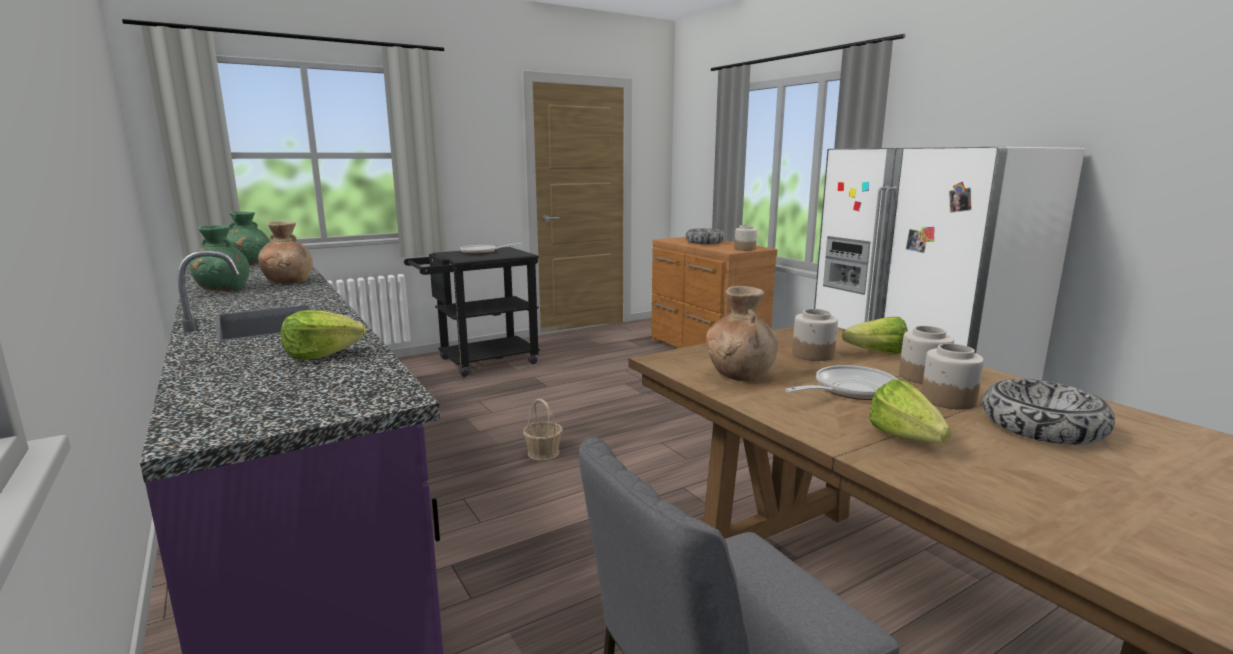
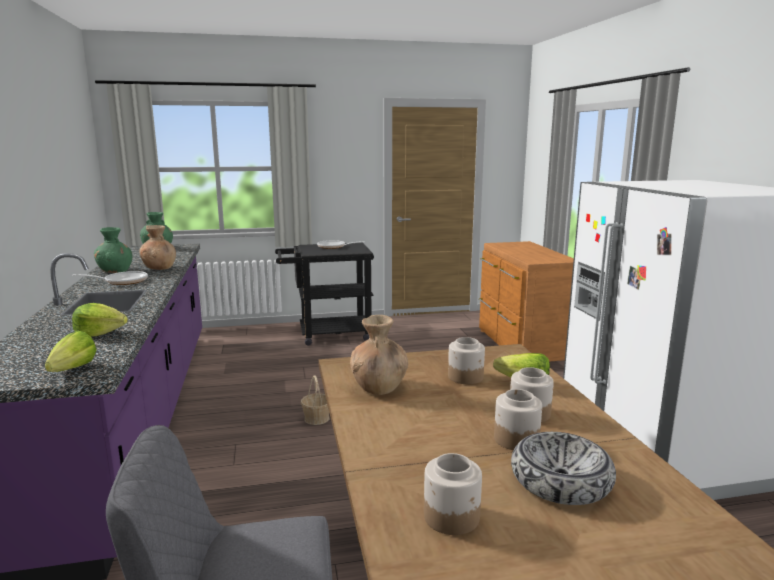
camera: 20 degrees right, 0 degrees up
(705, 242) = (525, 249): bowl -> none
(745, 249) = (551, 260): jar -> jar (452, 517)
(849, 390) = (445, 416): frying pan -> frying pan (122, 281)
(909, 442) = (421, 471): lettuce -> lettuce (68, 372)

